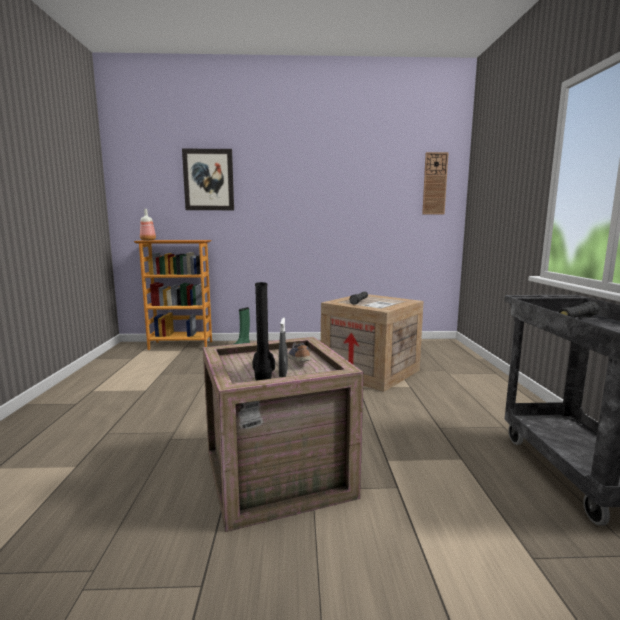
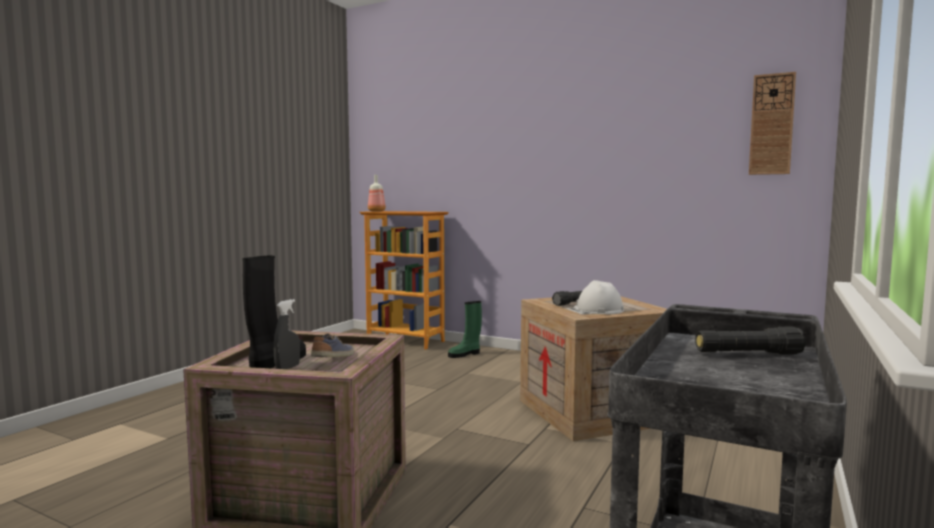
camera: 30 degrees right, 5 degrees down
(208, 180) = (449, 138): picture -> none
(382, 304) = (598, 309): none -> white hard hat

